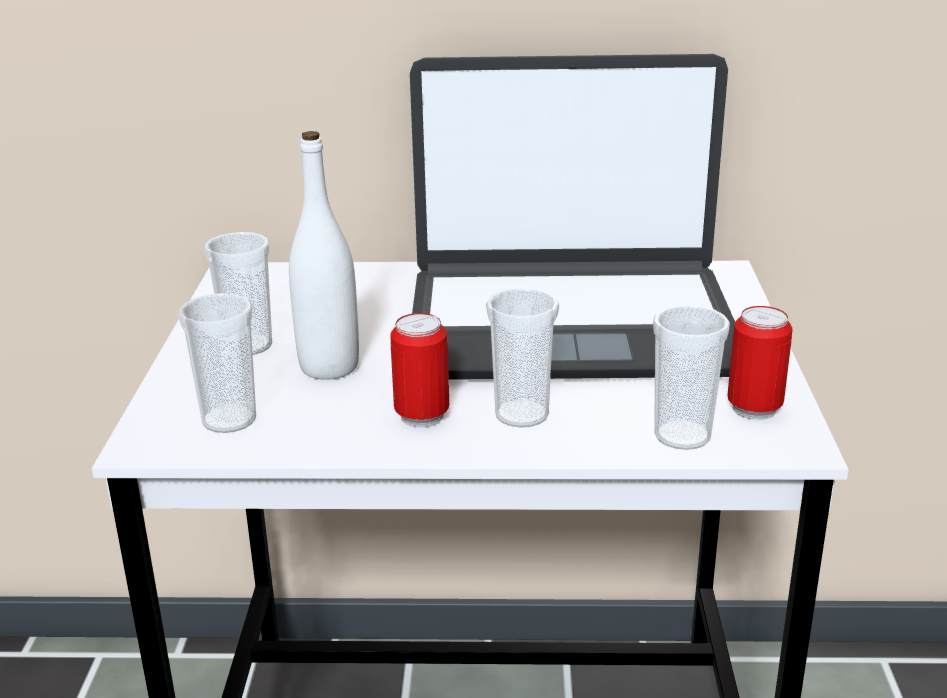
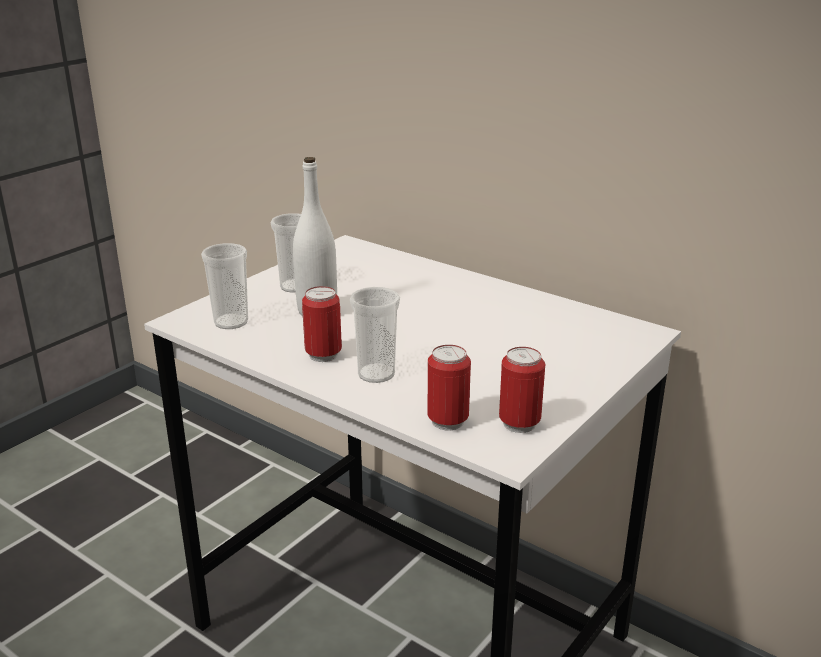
camera: 35 degrees right, 0 degrees up
(569, 324) = (487, 332): laptop -> none
(682, 436) = (447, 421): cup -> can

